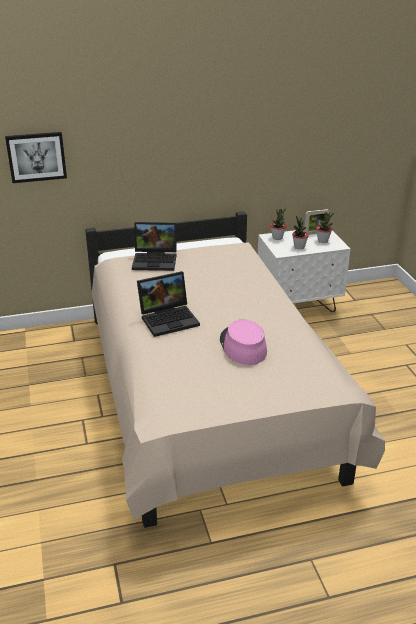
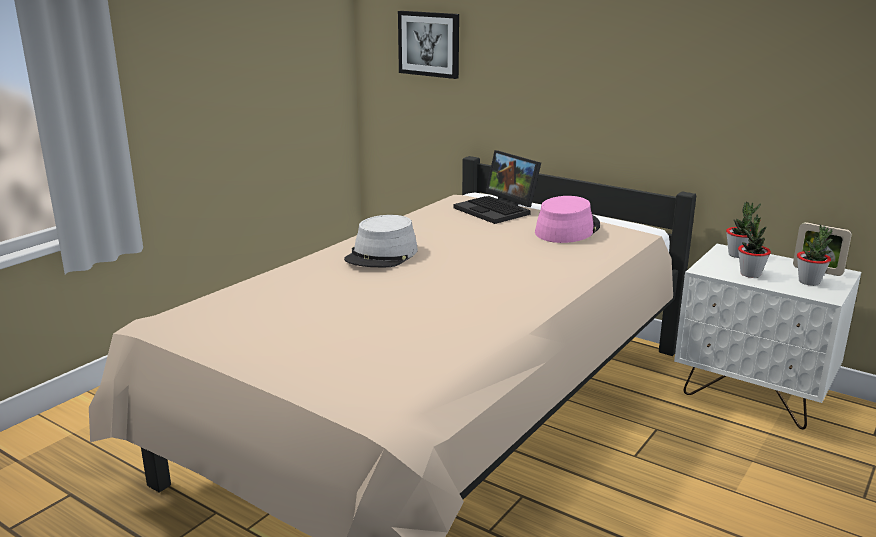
camera: 50 degrees right, 10 degrees down
(169, 318) = (382, 255): laptop -> grey hat
(242, 346) = (387, 309): pink hat -> pink hat (567, 229)

